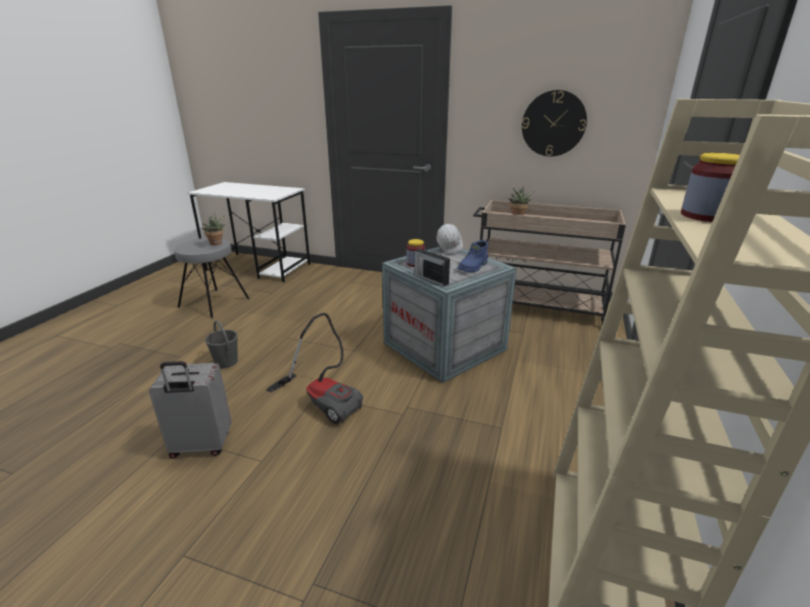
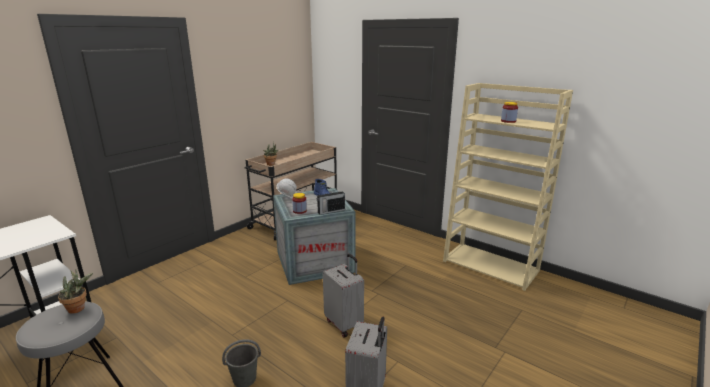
camera: 70 degrees left, 5 degrees down
(324, 400) = (344, 324): vacuum cleaner -> grey suitcase
(553, 123) = (266, 97): wall clock -> none

